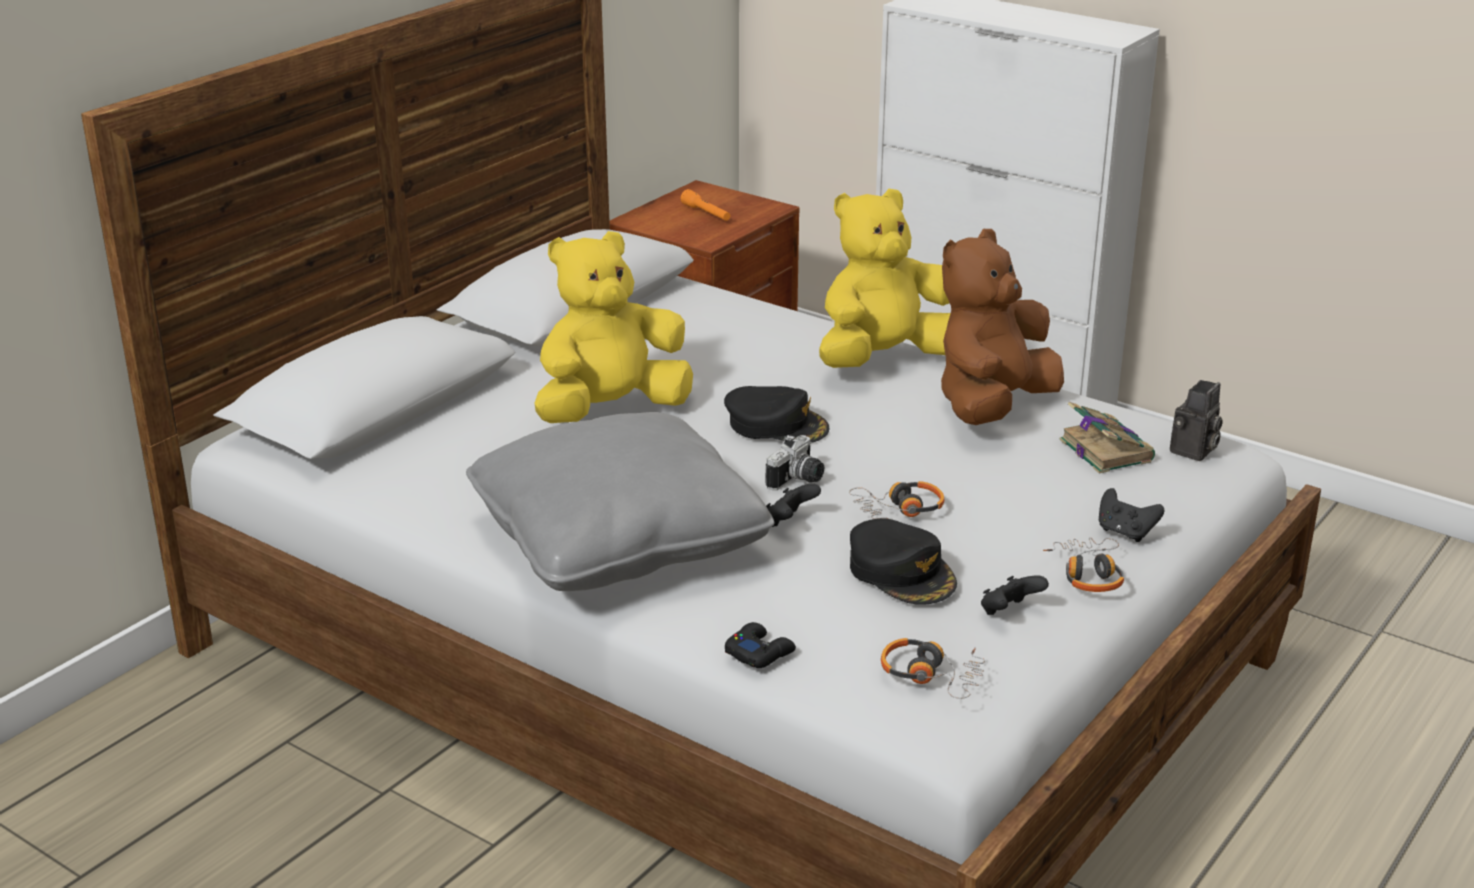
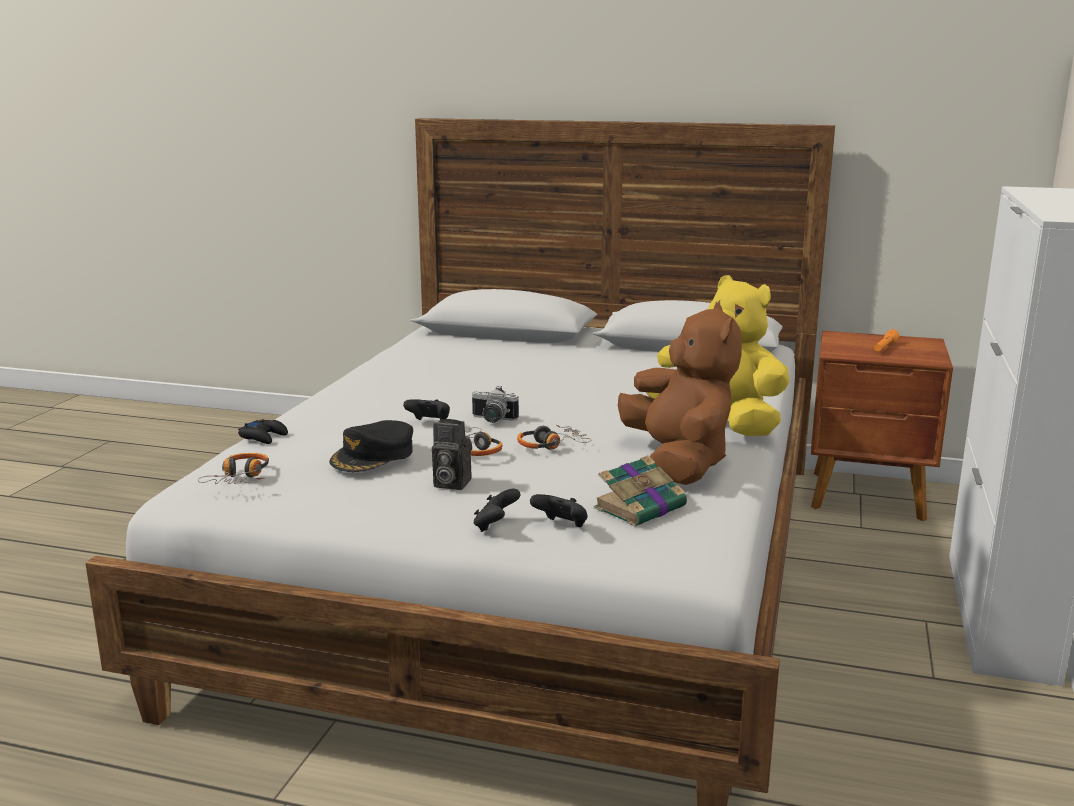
camera: 70 degrees right, 10 degrees down
(610, 411) = (550, 371): yellow plush toy -> none
(618, 541) = (383, 392): grey pillow -> none
(776, 424) = (570, 406): black cap -> none
(992, 407) = (678, 463): brown plush toy -> brown plush toy turned 60 degrees clockwise
(1009, 612) = (339, 495): black game controller -> black game controller (561, 526)
(1088, 573) = (415, 517): headphones -> headphones (551, 445)
(1193, 452) = (677, 543): camera -> camera (449, 483)

